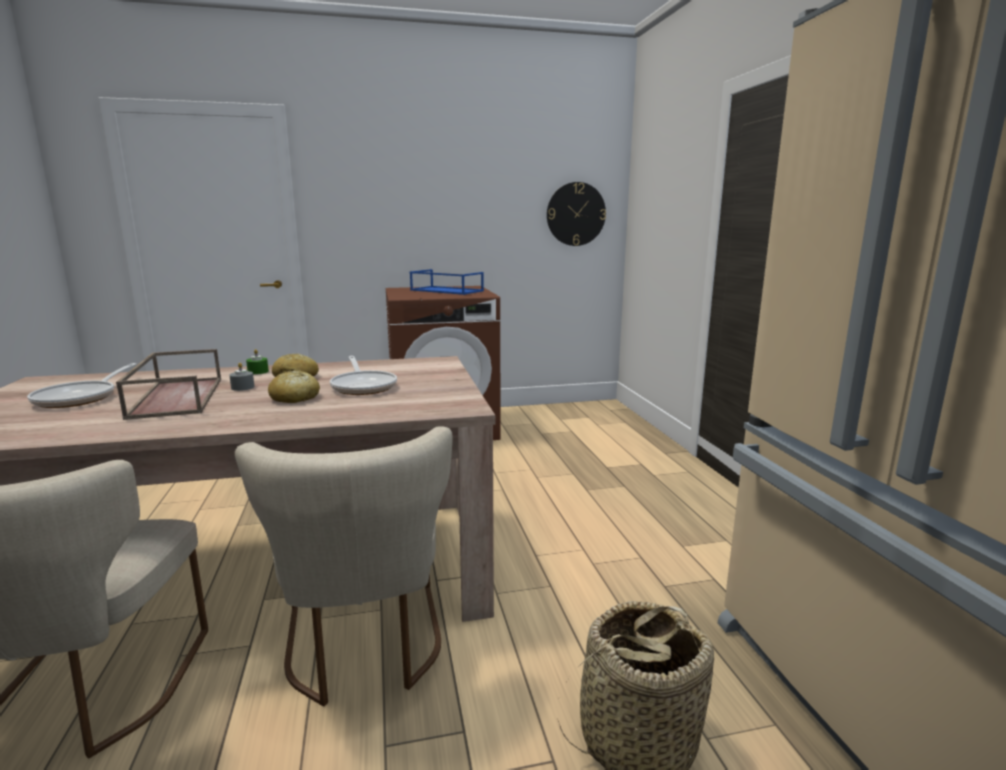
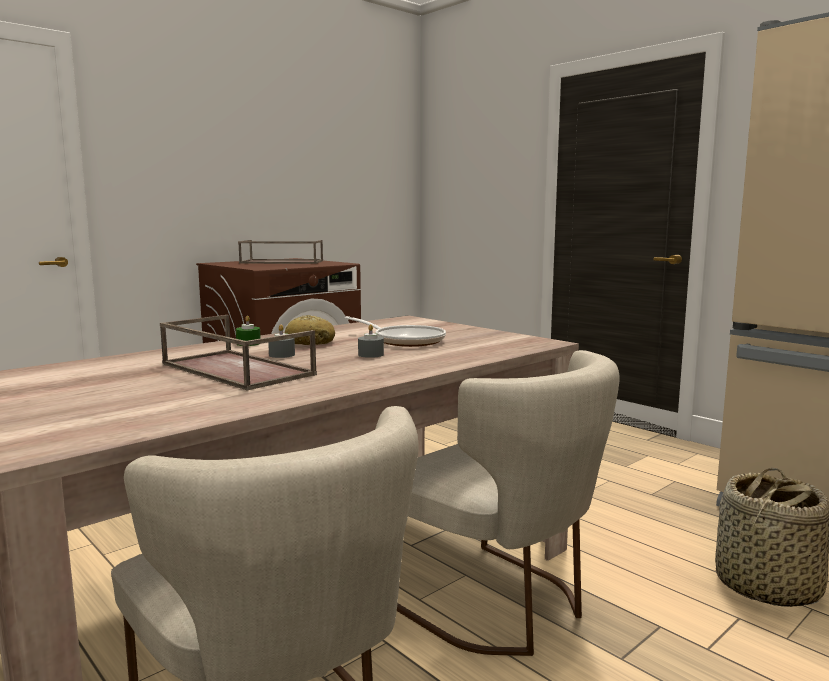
camera: 30 degrees left, 5 degrees down
(80, 398) = (107, 385): frying pan -> none
(295, 398) = (371, 354): bread -> grey candle
(445, 290) = (281, 262): blue tray -> brown tray
(576, 214) = (379, 182): wall clock -> none

